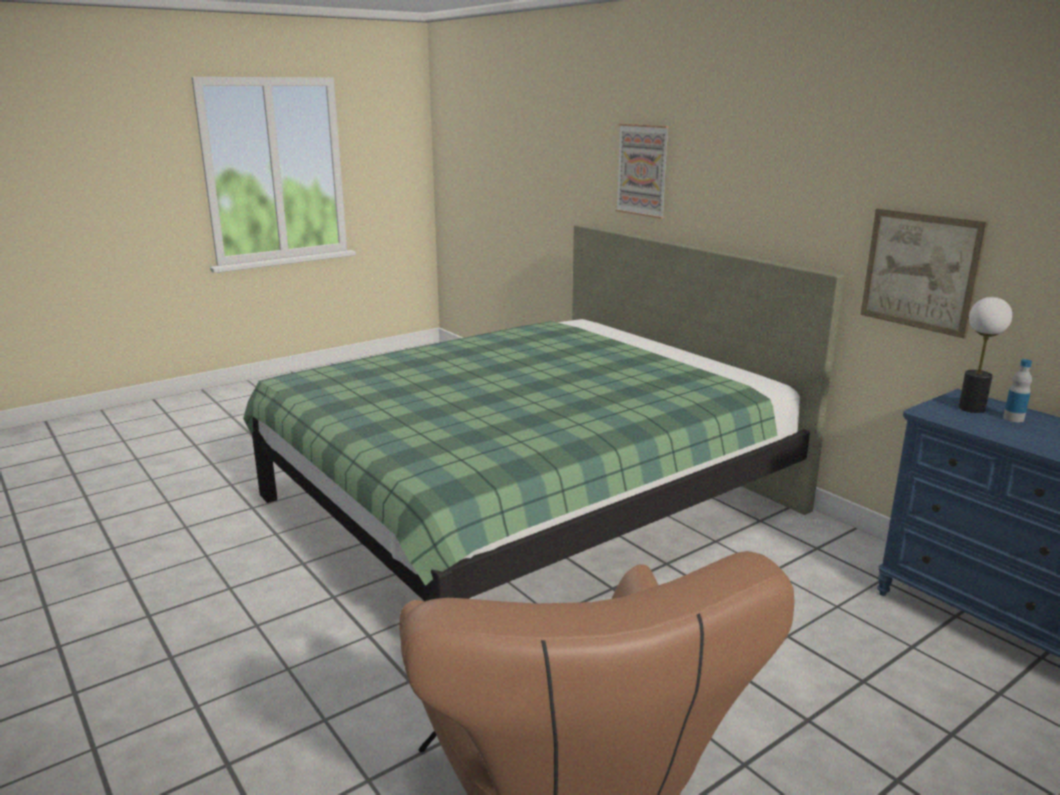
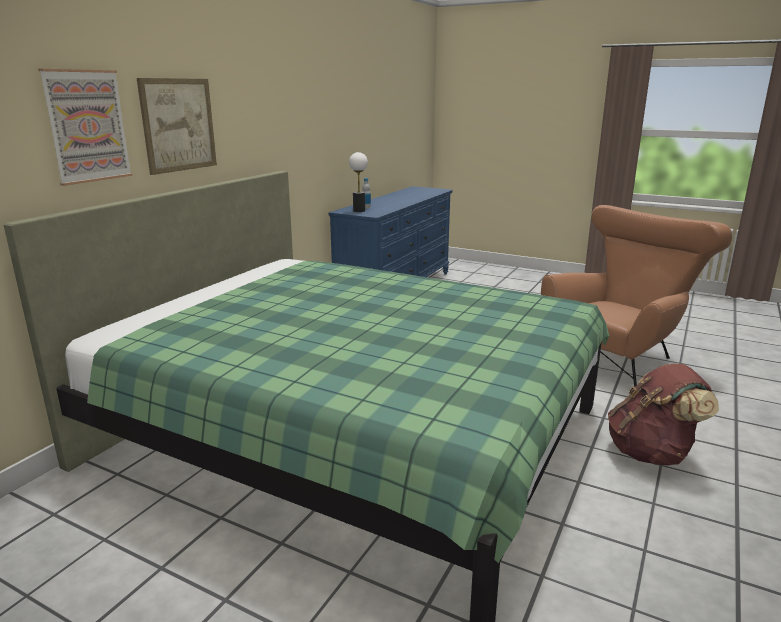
camera: 115 degrees left, 0 degrees up
(310, 675) = (652, 453): none -> brown backpack
(920, 271) = (305, 155): picture -> picture (178, 125)

